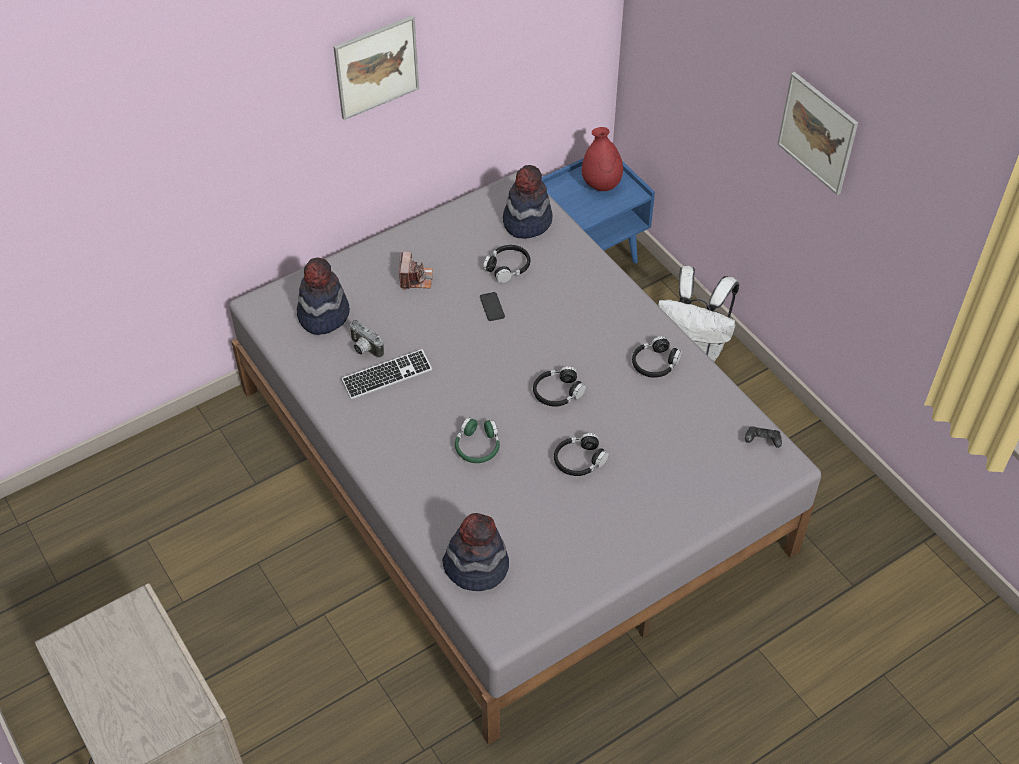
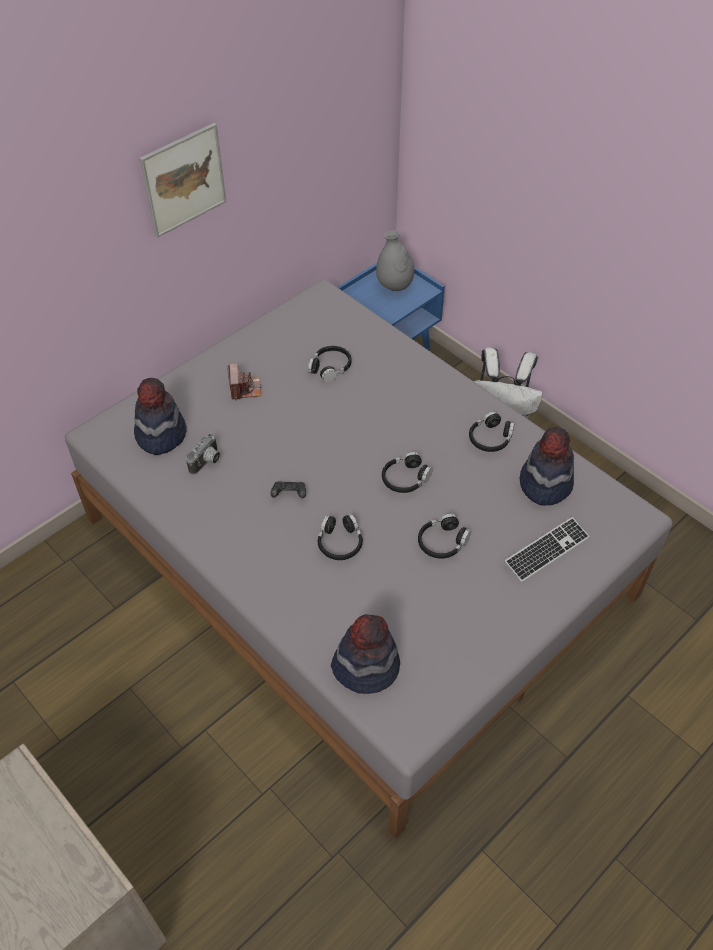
camera: 10 degrees left, 0 degrees up
(364, 349) = (207, 462): camera -> camera turned 90 degrees counterclockwise
(387, 376) = (235, 485): keyboard -> keyboard (546, 550)
(477, 446) = (340, 542): green headphones -> black headphones
(492, 307) = (323, 406): phone -> none
(526, 221) = (338, 323): hat -> hat (544, 484)
(601, 185) = (394, 286): red vase -> grey vase
(762, 441) = (610, 498): black game controller -> black game controller (289, 494)
(817, 133) = (624, 195): picture -> none

